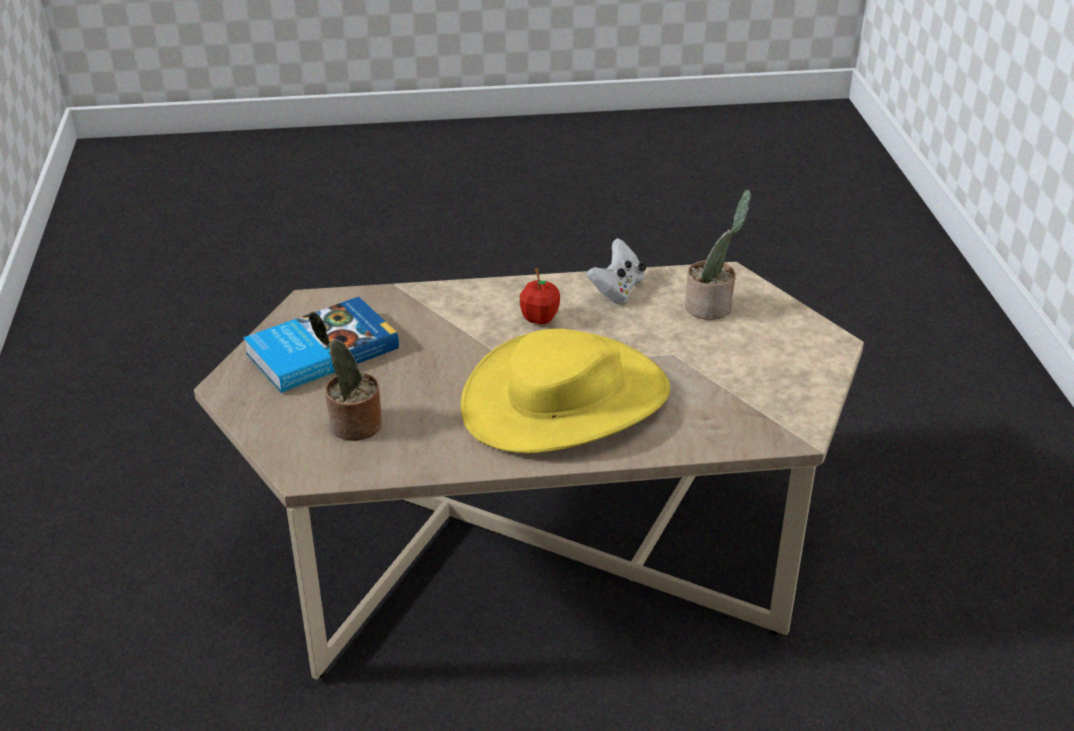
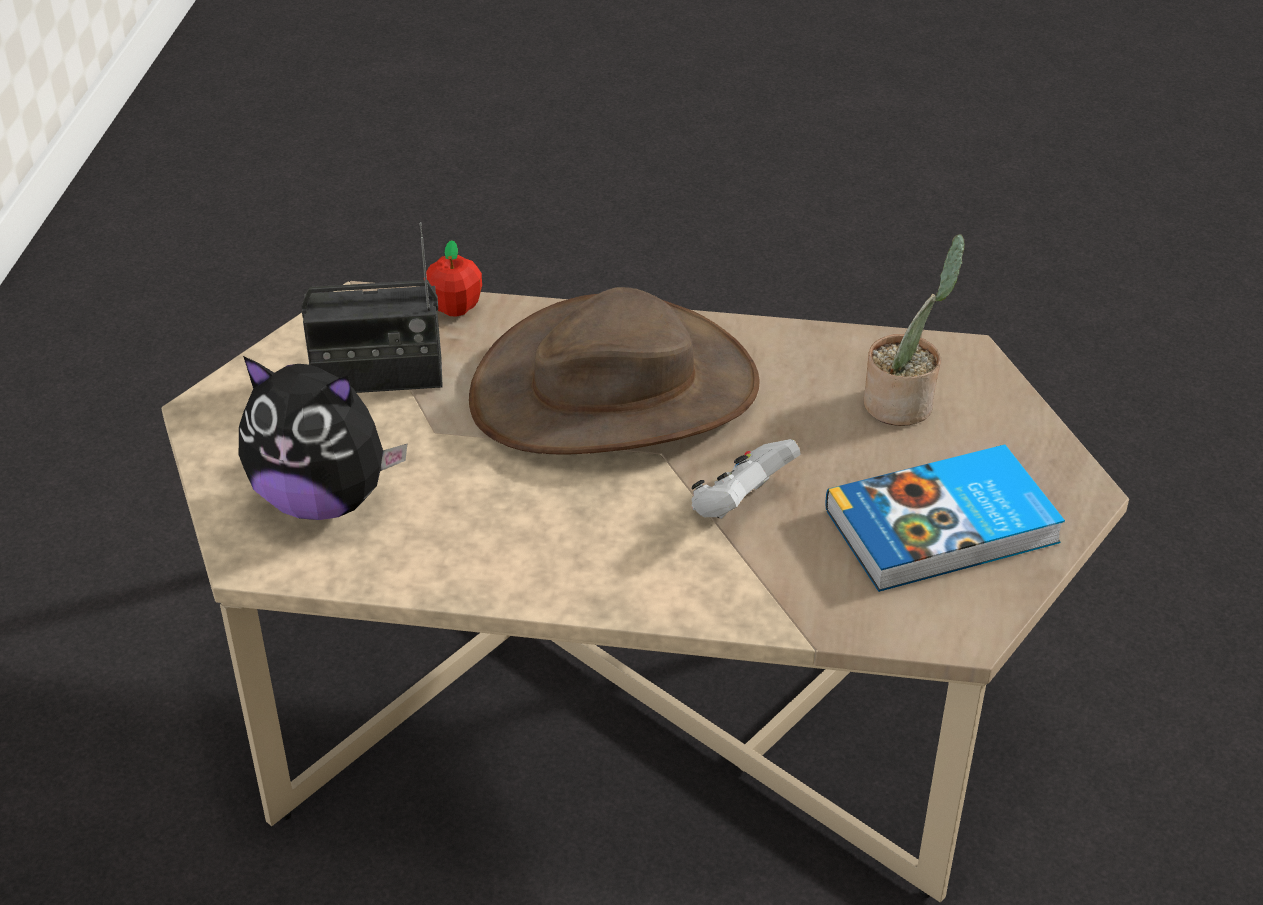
camera: 165 degrees left, 5 degrees up
(539, 319) = (596, 525): apple -> apple (455, 308)
(566, 400) = (615, 390): yellow hat -> brown hat
(617, 290) = (447, 559): white game controller -> white game controller (740, 504)
(712, 307) = (323, 499): potted plant -> plush toy
(738, 381) = (378, 377): none -> radio

